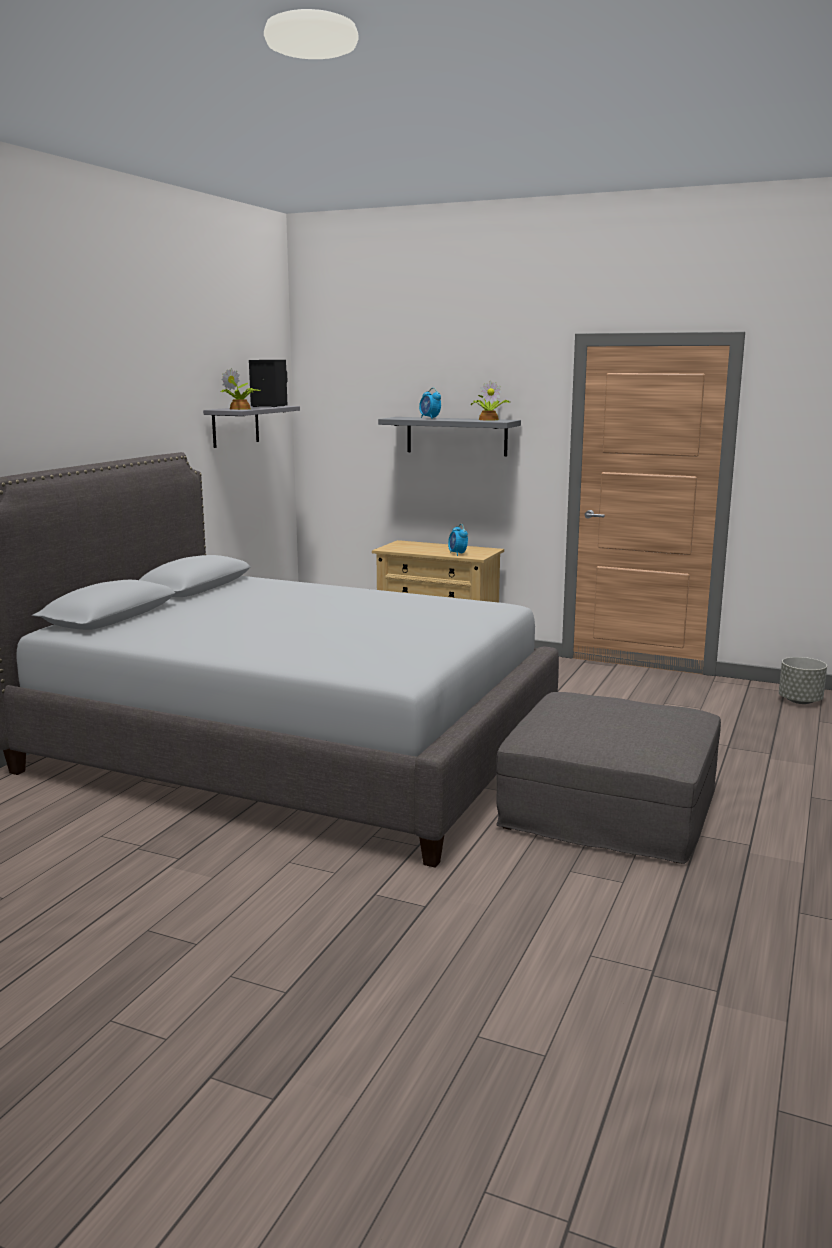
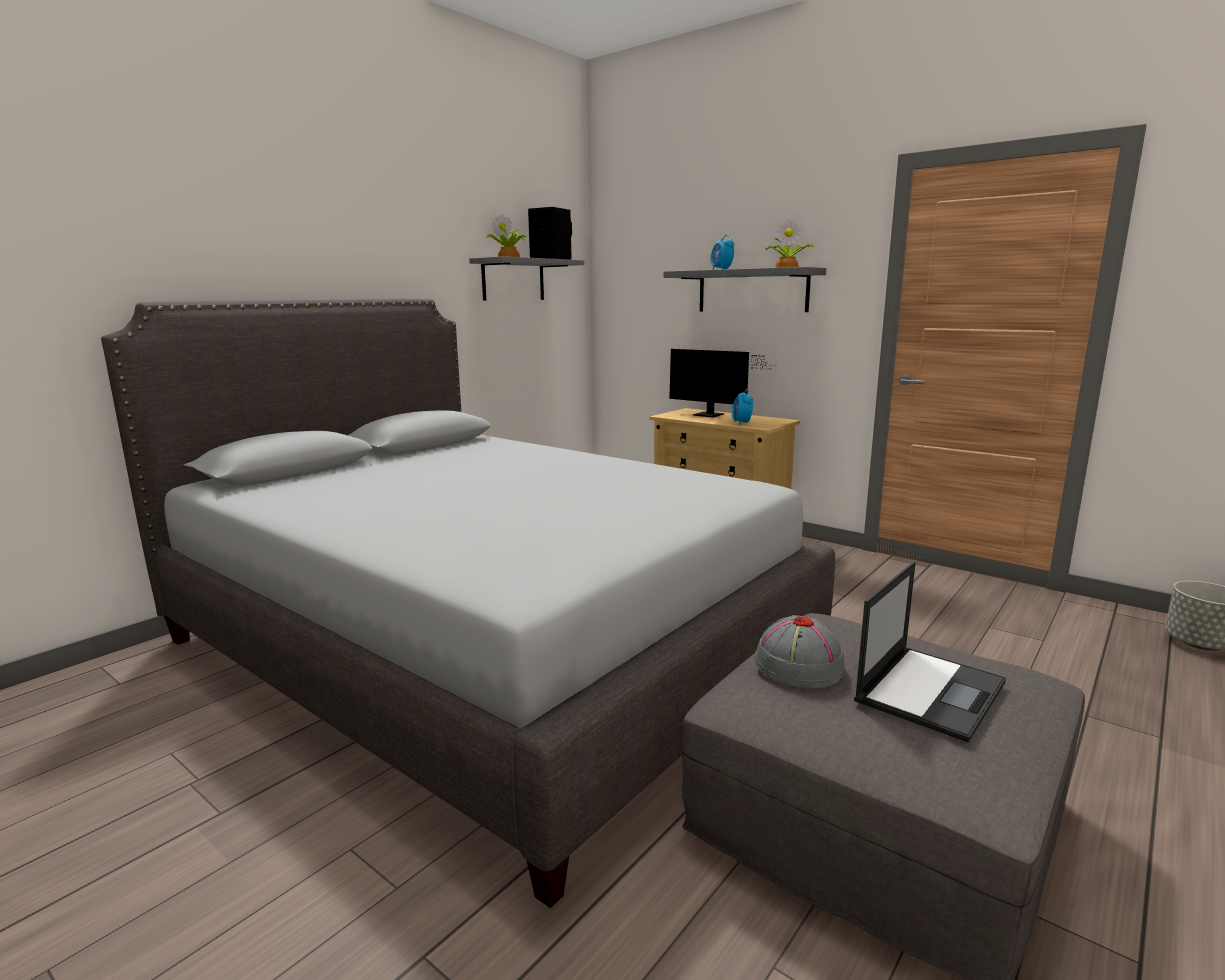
camera: 15 degrees right, 0 degrees up
(426, 547) = (711, 415): none -> monitor
(558, 716) = (798, 665): none -> grey hat
(637, 720) = (930, 690): none -> laptop

